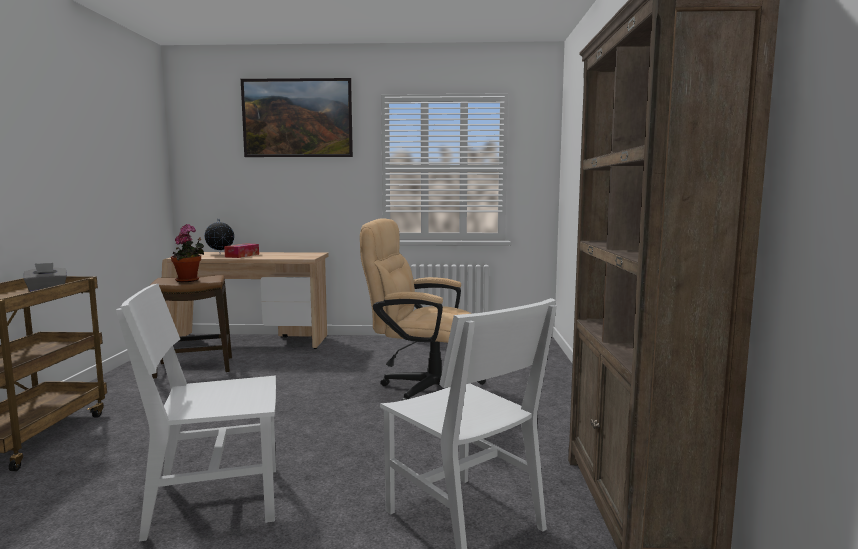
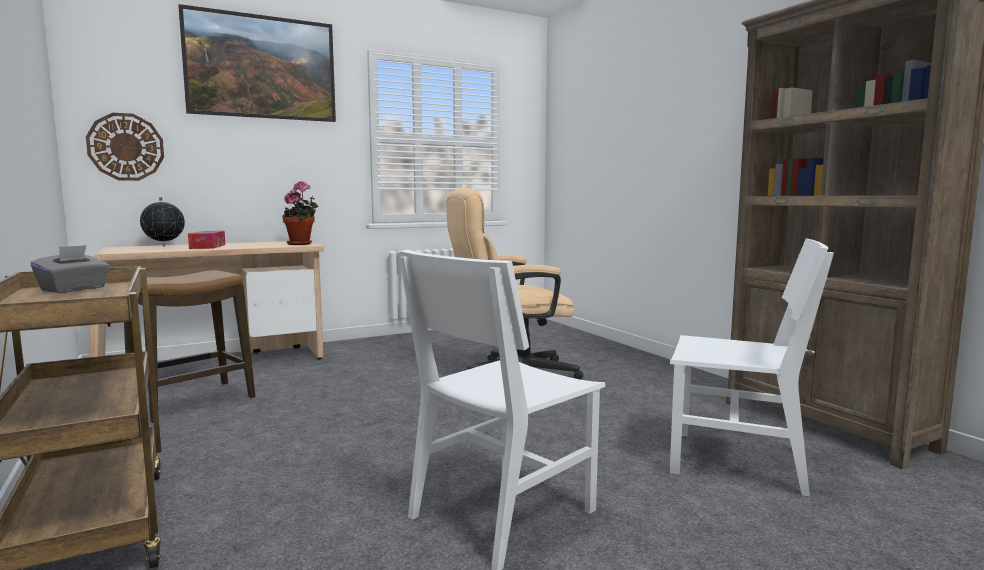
camera: 30 degrees left, 0 degrees up
(189, 280) = (190, 277): potted plant -> potted plant (302, 244)
(207, 183) = (126, 147): none -> wall clock

